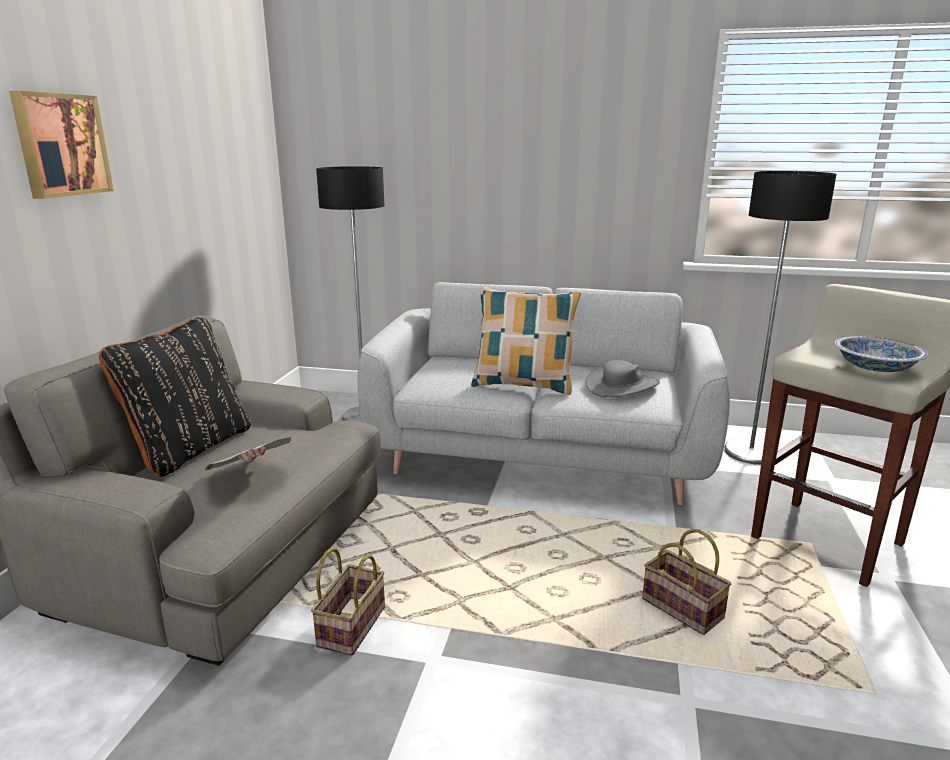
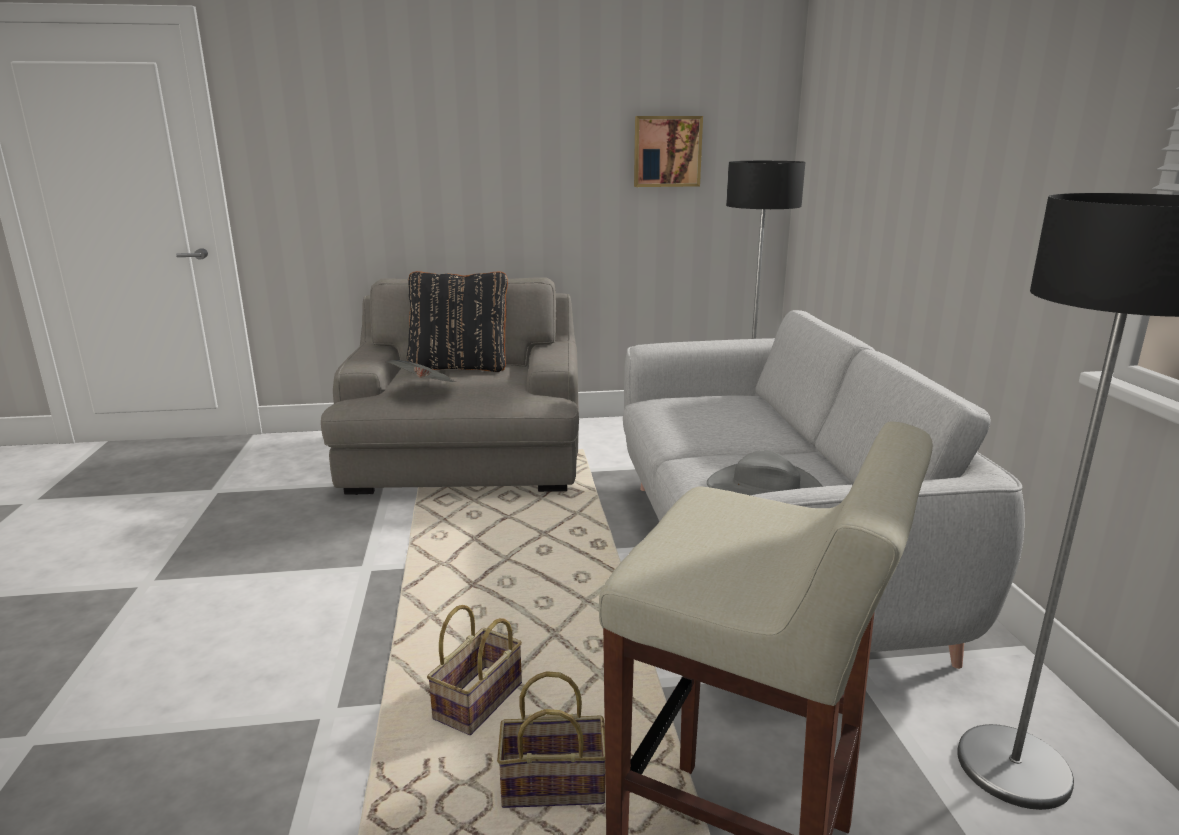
camera: 70 degrees right, 0 degrees up
(60, 145) = (486, 132): picture -> picture (667, 151)
(351, 625) = (399, 526): basket -> basket (556, 784)
(523, 385) = (709, 442): pillow -> none
(875, 368) = (691, 553): bowl -> none

